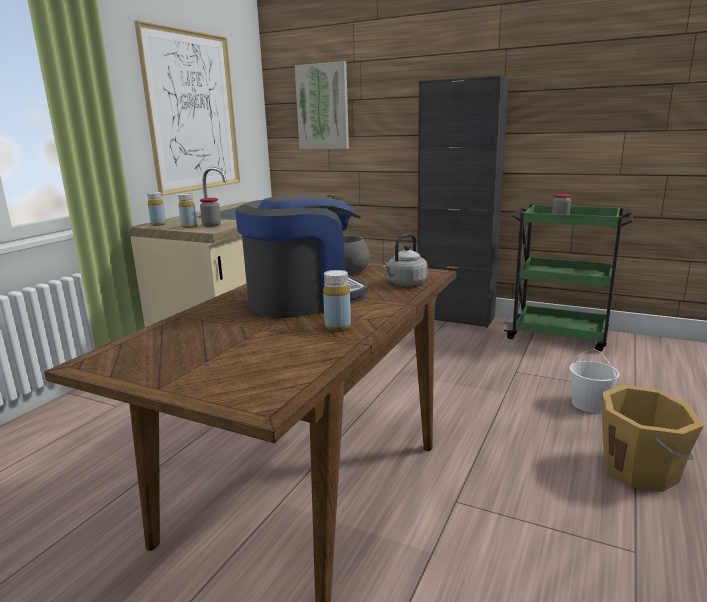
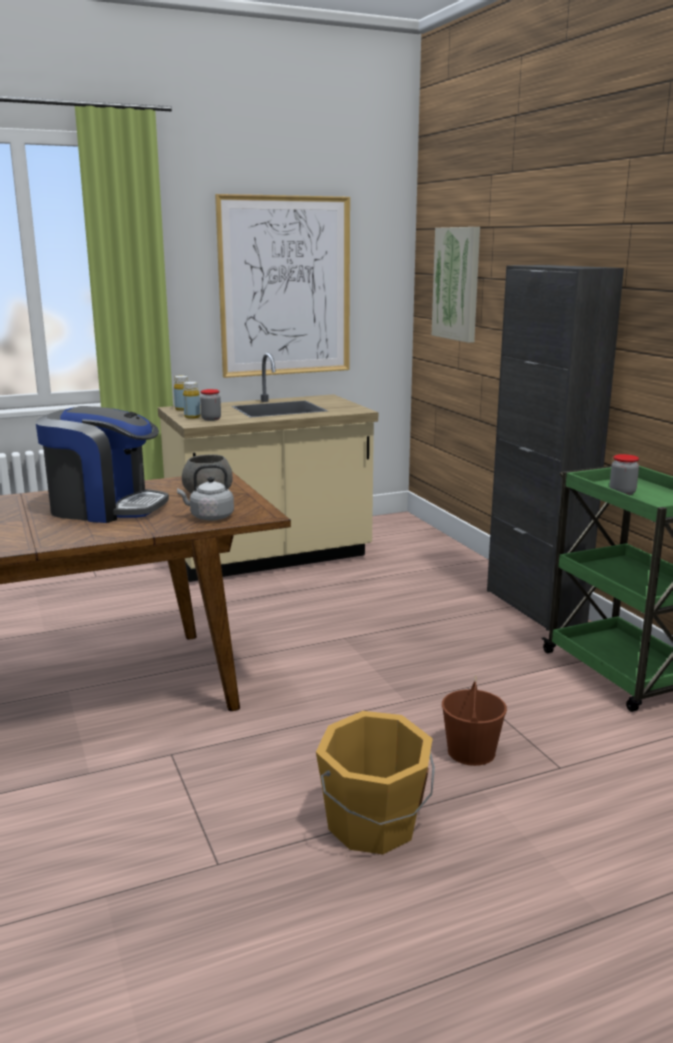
camera: 40 degrees right, 0 degrees up
(338, 327) = (60, 533): yellow bottle -> none
(589, 404) = (471, 751): white bucket -> brown bucket

